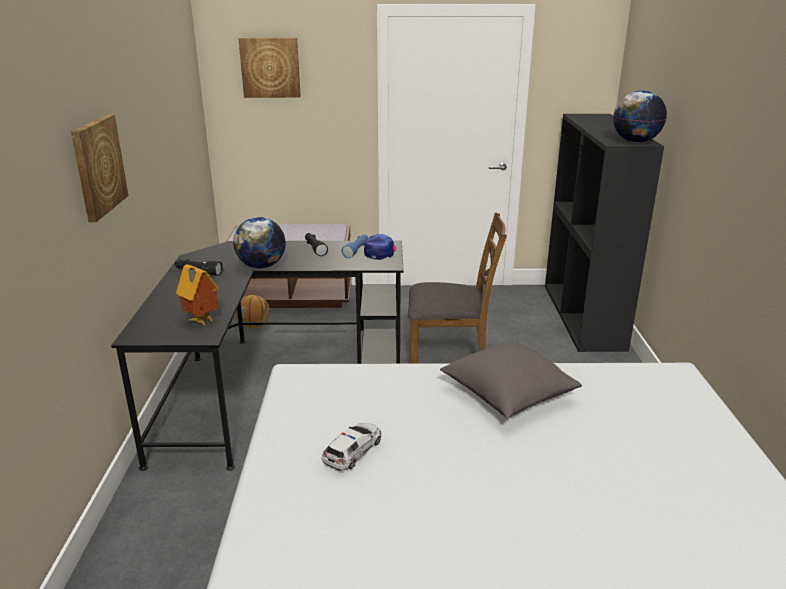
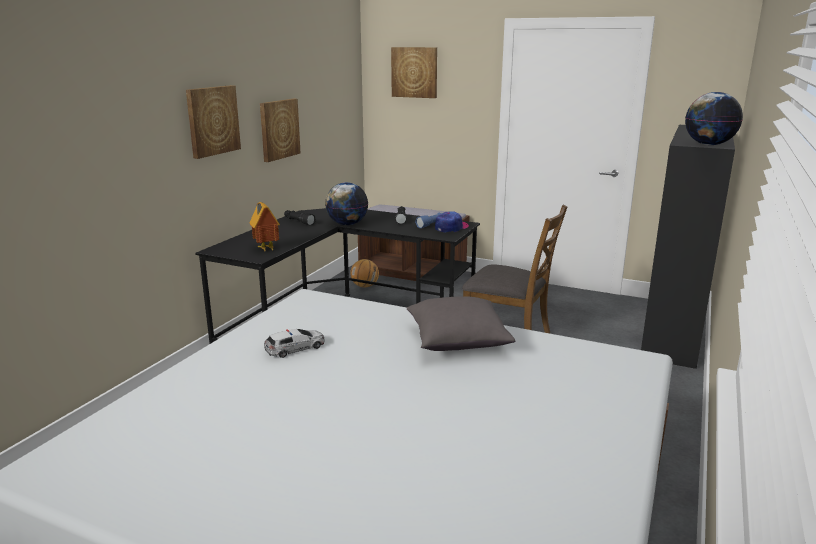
camera: 25 degrees right, 5 degrees down
(150, 159) = (279, 129): none -> picture

